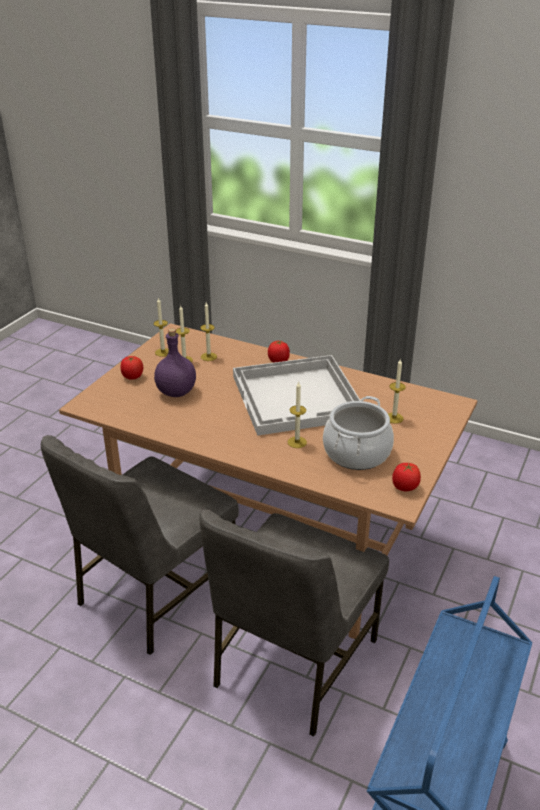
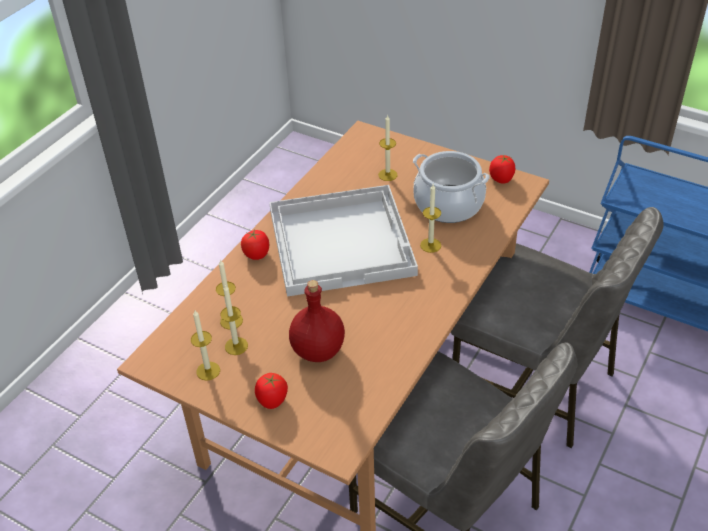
camera: 85 degrees left, 10 degrees up
(177, 392) = (319, 350): purple bottle -> red bottle

